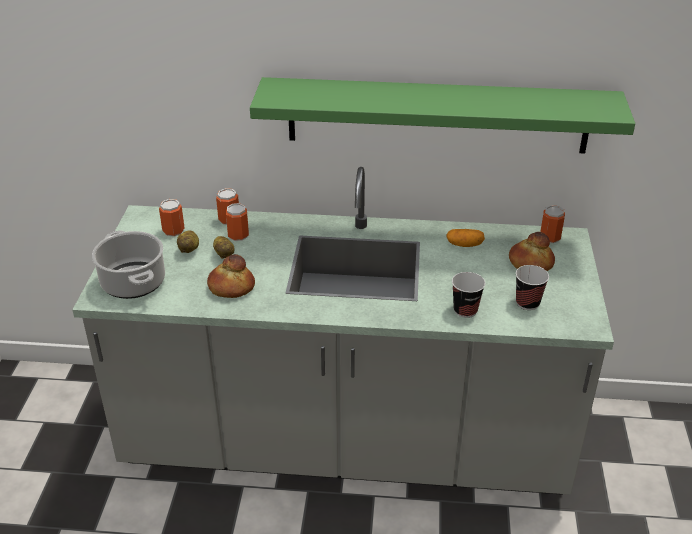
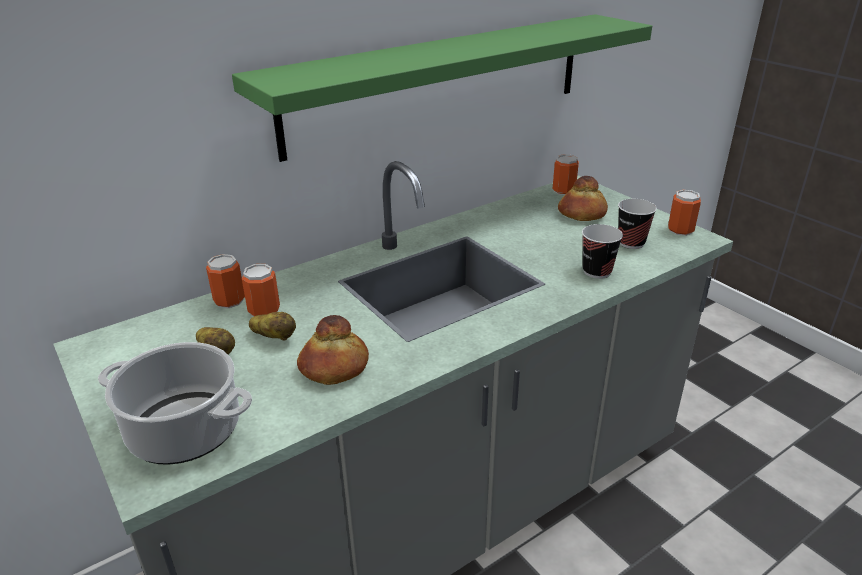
camera: 40 degrees left, 5 degrees down
(173, 231) = (166, 343): can -> can (680, 230)
(464, 245) = (509, 222): potato -> none

